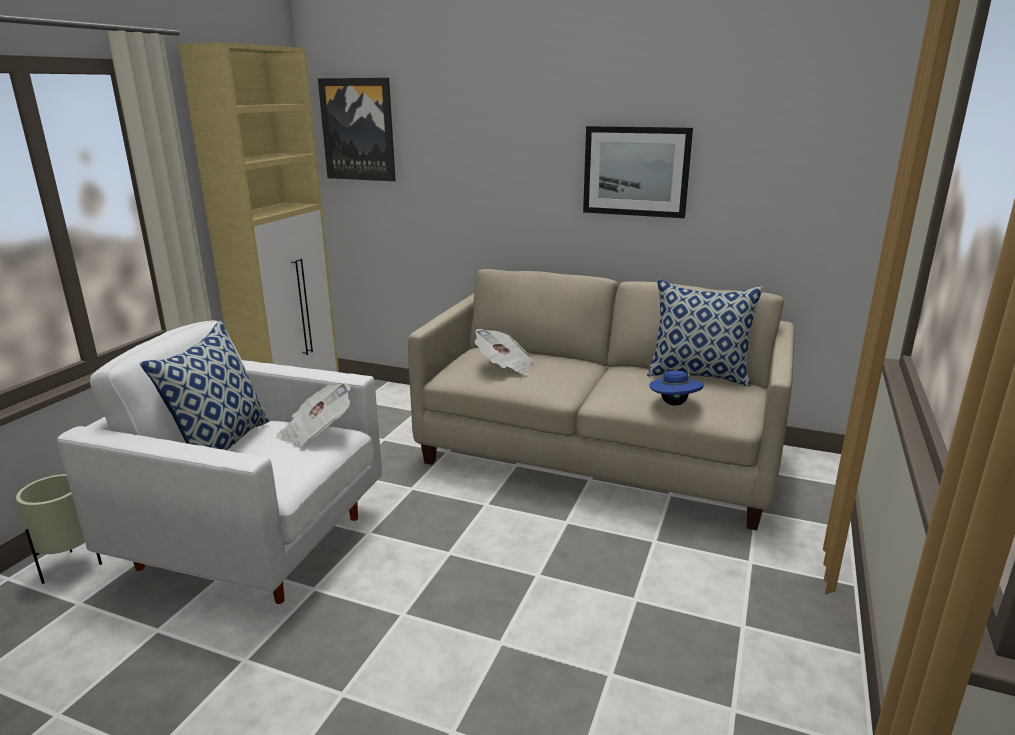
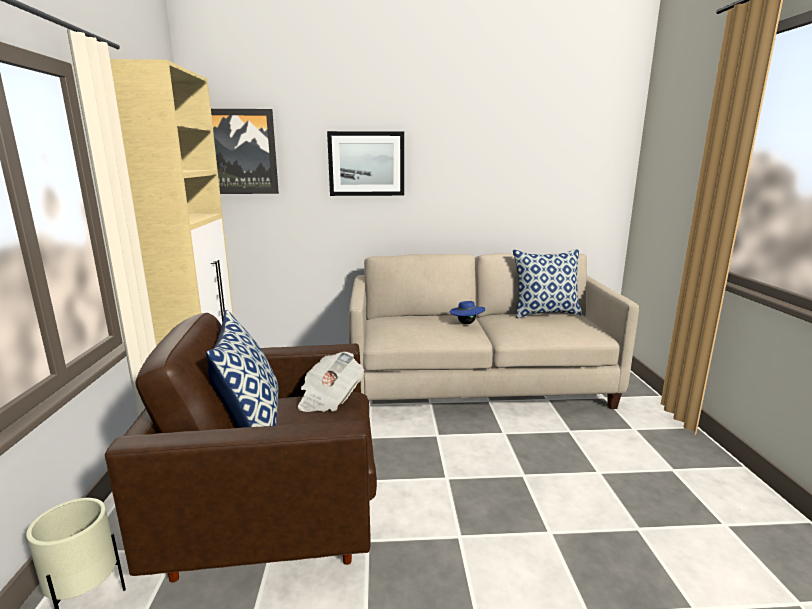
camera: 25 degrees left, 5 degrees down
(256, 542) = (275, 517): white armchair -> brown armchair
(505, 367) = (418, 326): newspaper -> none
(636, 171) = (475, 178): picture -> picture (366, 164)
(674, 404) = (557, 331): blue hat -> blue hat (466, 323)

